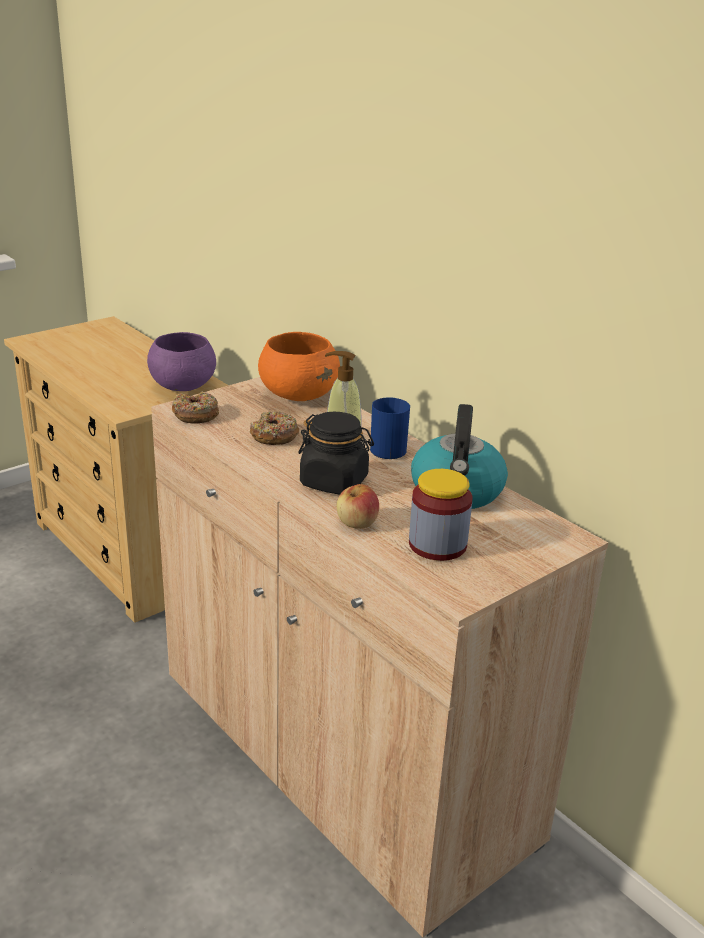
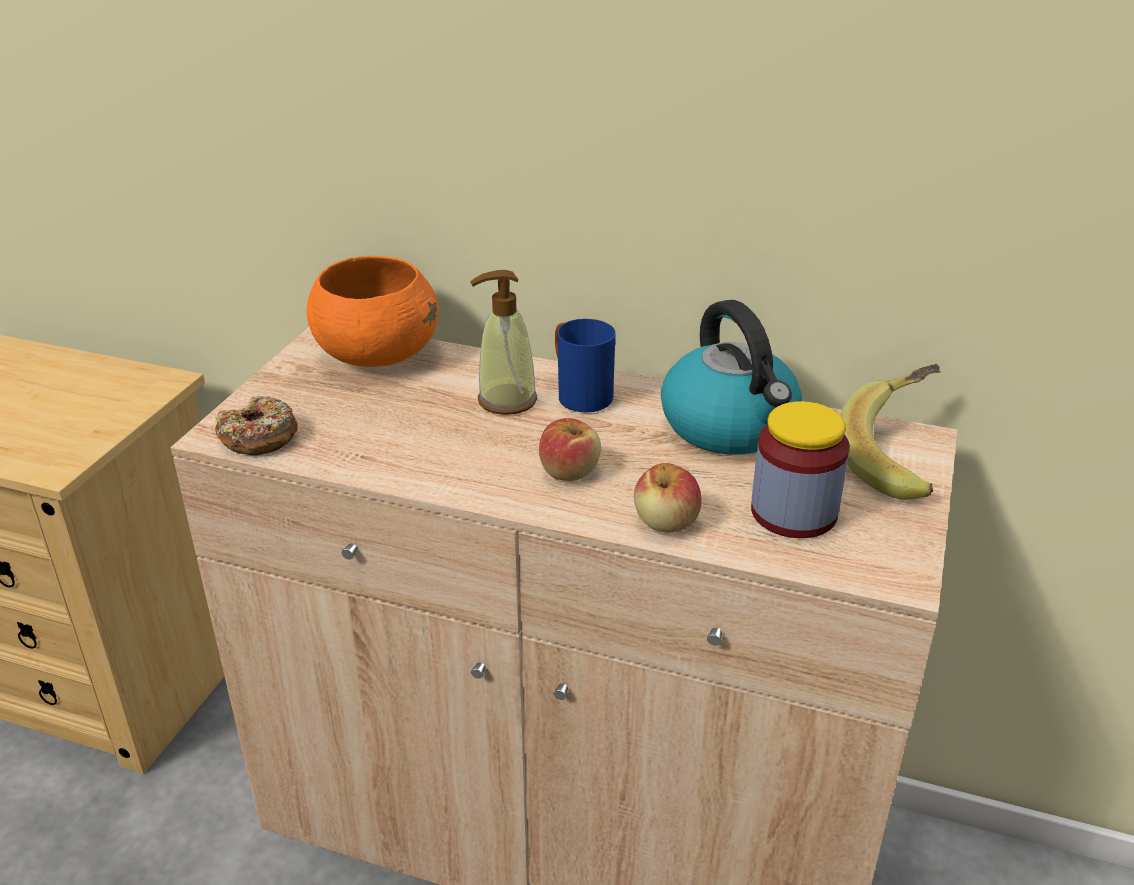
camera: 30 degrees left, 5 degrees up
(182, 386) = (112, 394): purple bowl -> none
(274, 436) = (412, 430): donut -> none
(334, 482) = (569, 471): black jar -> apple
(544, 543) = (901, 459): none -> banana

